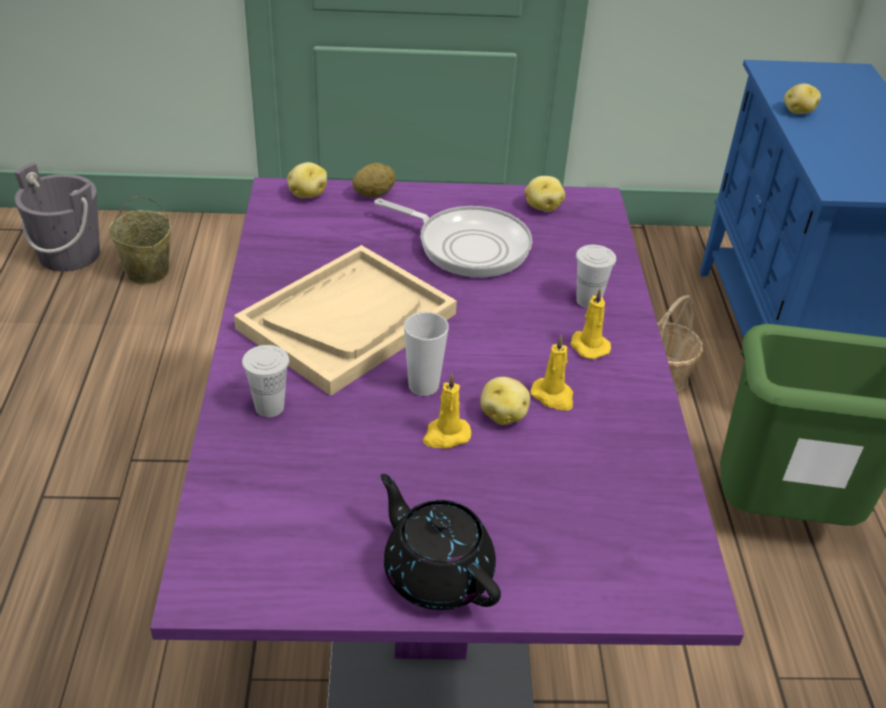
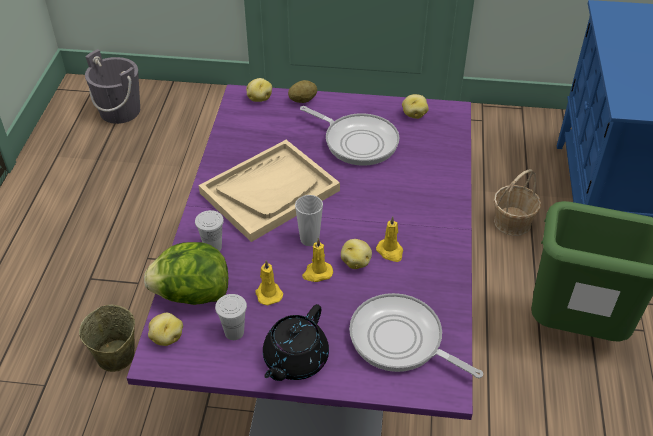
camera: 10 degrees right, 5 degrees up
(147, 272) = (170, 127): beige bucket -> beige bucket (115, 356)
(246, 482) = (192, 294): none -> lettuce
(437, 573) = (295, 360): black teapot -> black teapot turned 120 degrees counterclockwise
(588, 300) = (429, 186): white cup -> white cup (234, 332)
(588, 346) = (421, 218): yellow candle -> yellow candle (268, 293)
(601, 528) = (400, 341): none -> frying pan
(798, 111) = (615, 45): potato -> potato (166, 337)

